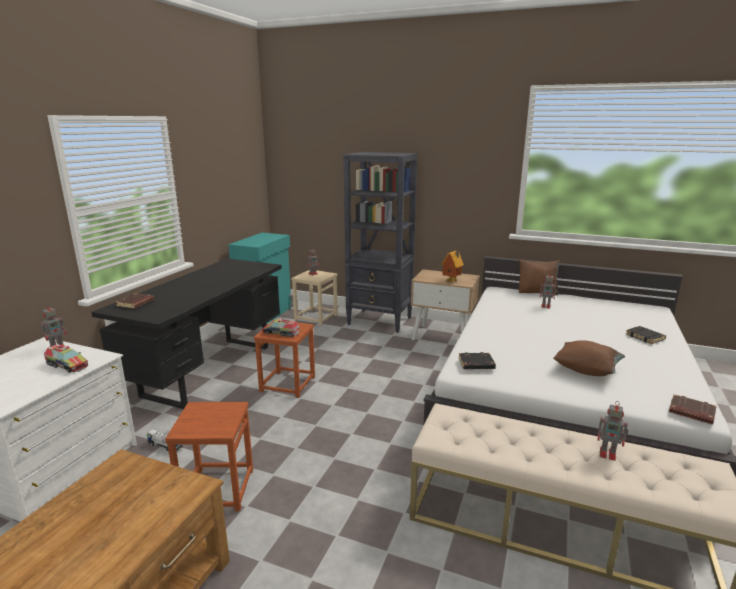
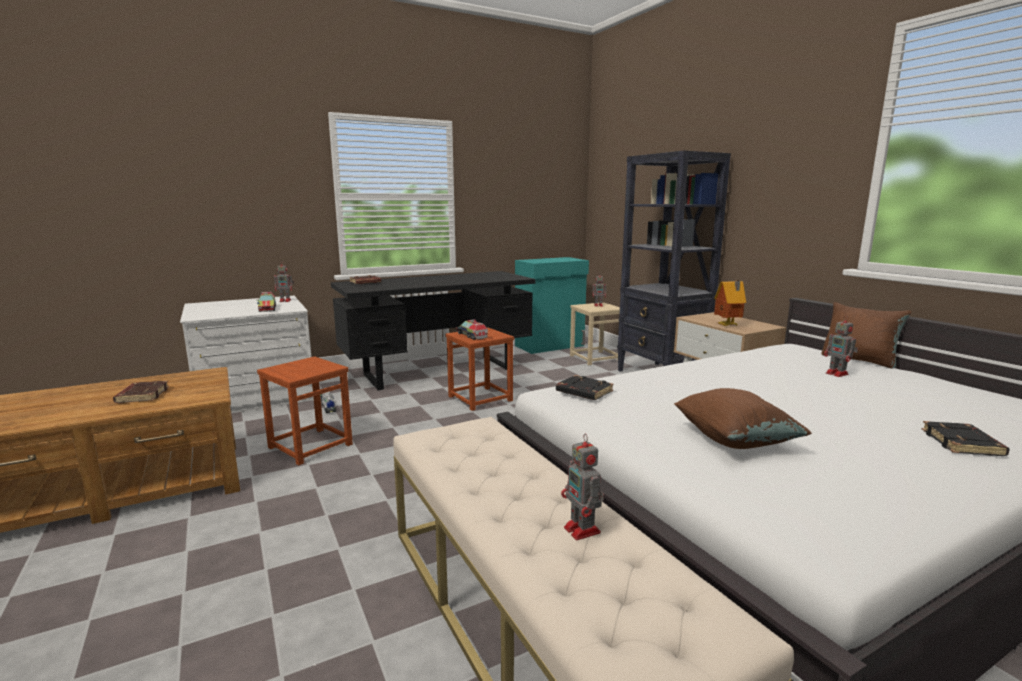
camera: 40 degrees right, 5 degrees down
(690, 412) = (816, 541): brown book -> brown book (142, 395)

